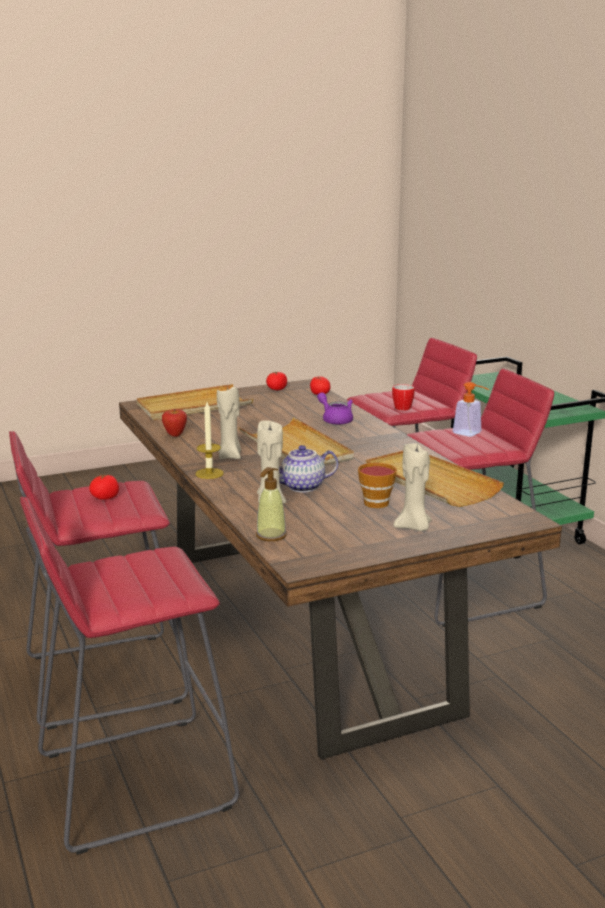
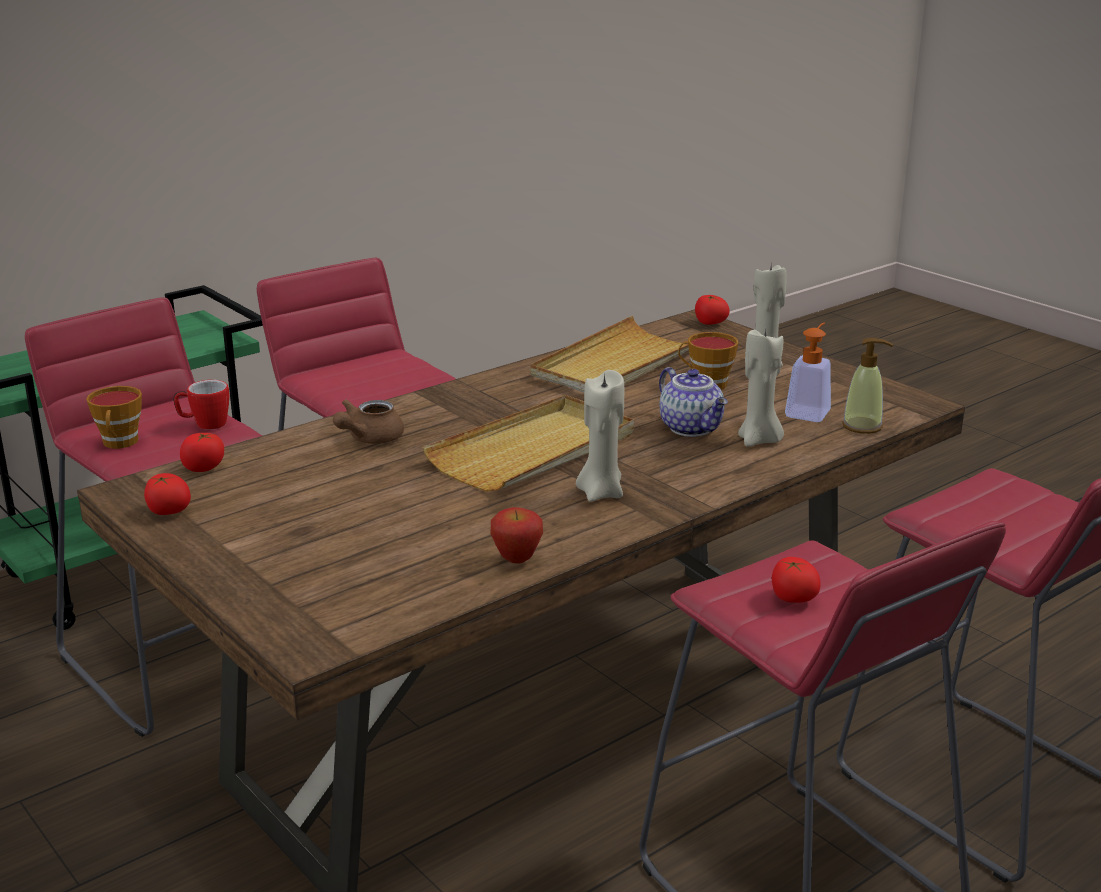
camera: 105 degrees left, 5 degrees up
(194, 407) = (318, 577): beige tray -> none
(209, 473) = (688, 496): candle -> none
(335, 420) = (369, 439): purple teapot -> brown teapot
(385, 394) = (120, 443): none -> cup
(471, 434) = (344, 373): soap dispenser -> soap dispenser (809, 411)
(517, 523) = (710, 323): none -> tomato

